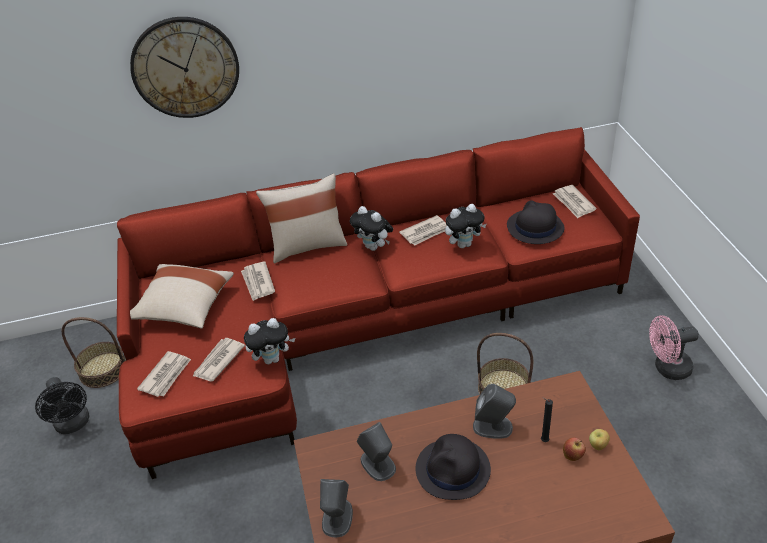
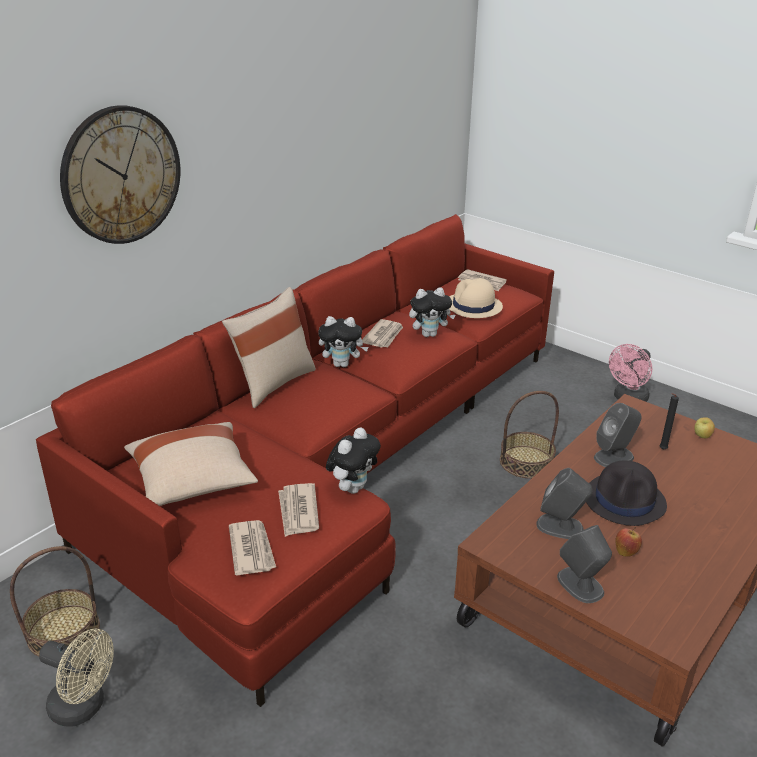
camera: 40 degrees left, 10 degrees down
(74, 424) = (84, 707): black fan -> beige fan
(258, 283) = (255, 430): newspaper -> none
(464, 244) = (429, 334): plush toy -> plush toy turned 45 degrees clockwise
(534, 227) = (473, 306): black hat -> beige hat
(573, 456) = (695, 450): apple -> apple (626, 552)

